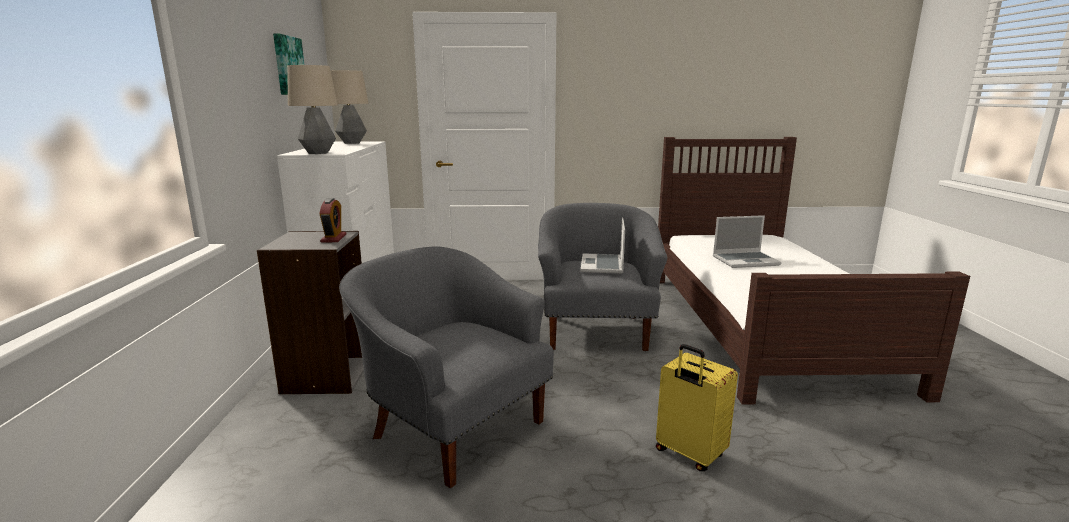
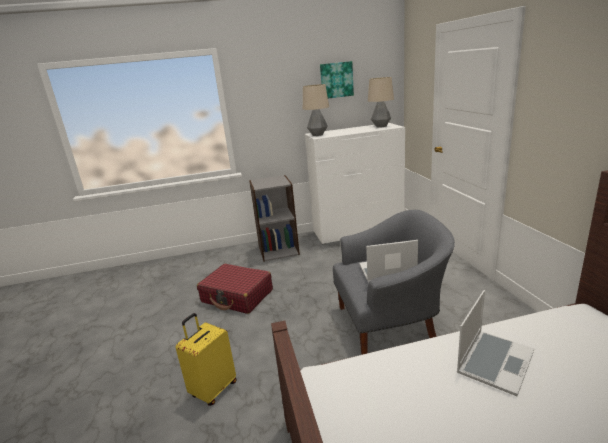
camera: 80 degrees right, 5 degrees up
(333, 238) = (273, 184): alarm clock -> none
(454, 426) = (237, 296): grey armchair -> red suitcase
(746, 261) = (494, 361): laptop -> laptop turned 120 degrees counterclockwise

